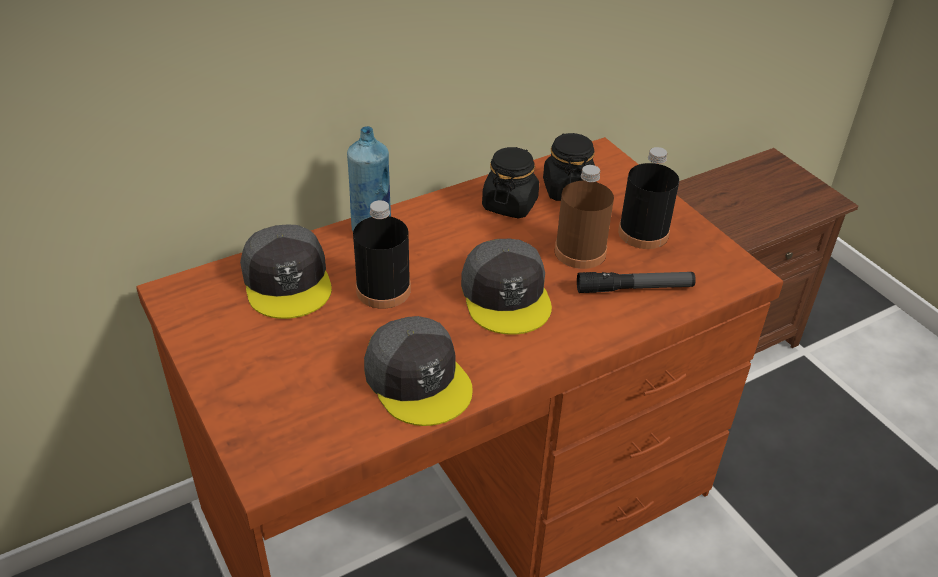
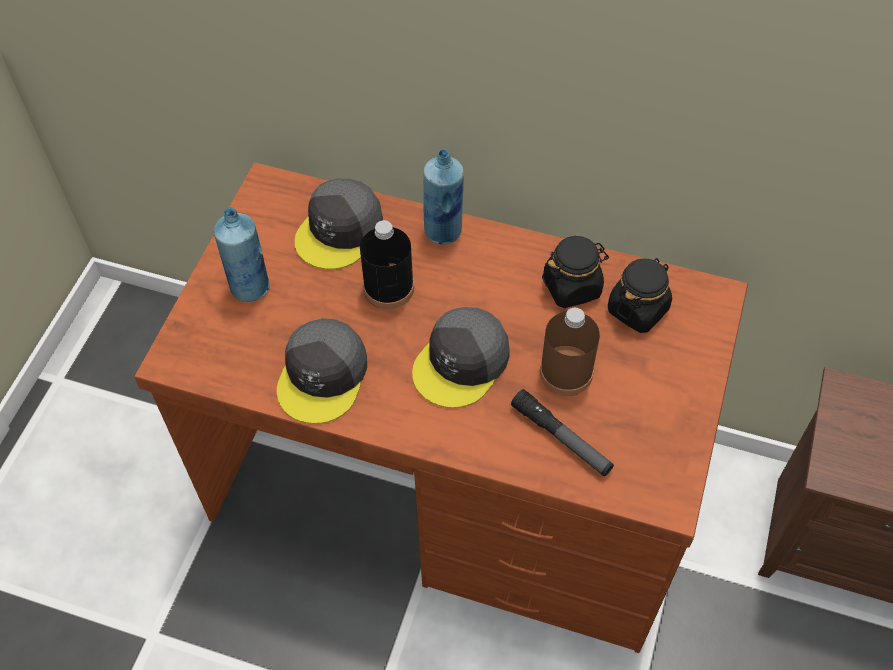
camera: 50 degrees right, 15 degrees up
(263, 368) = (250, 287): none -> blue bottle
(643, 233) = (640, 398): black bottle -> none

